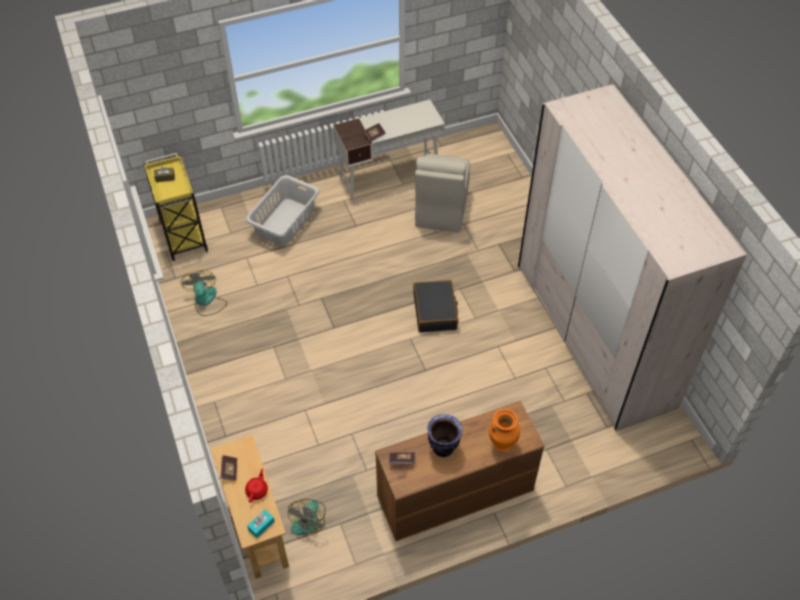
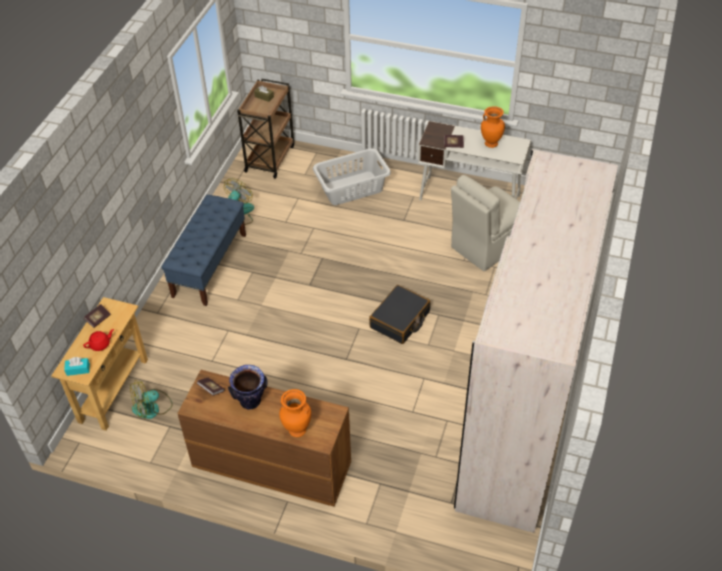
camera: 40 degrees right, 5 degrees down
(183, 235) = (270, 158): yellow cart -> brown cart
(228, 364) = (209, 265): none -> blue bench
(403, 119) = (491, 143): none -> orange vase

